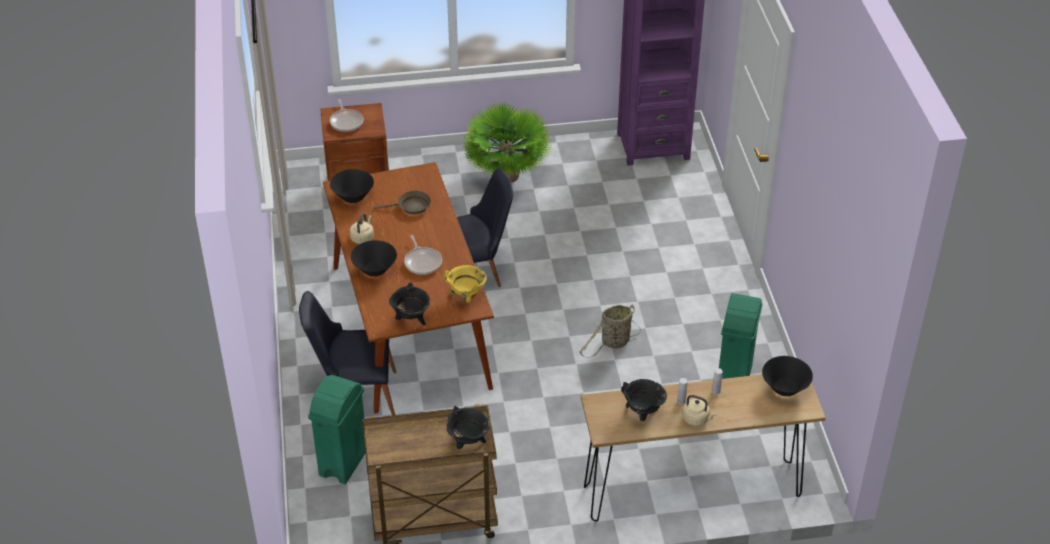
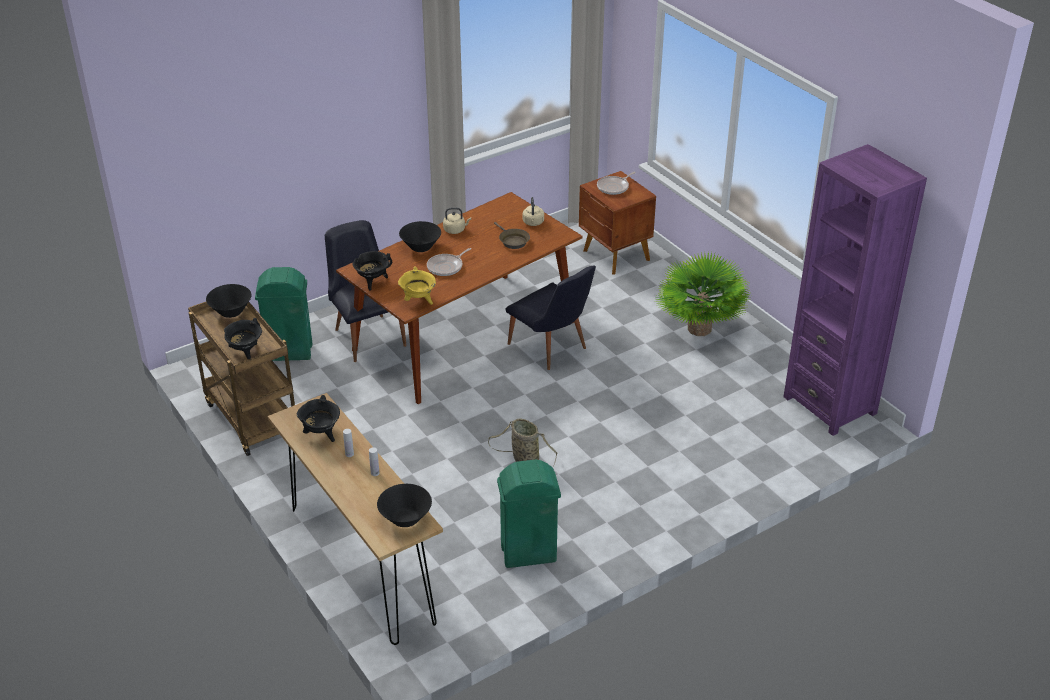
camera: 65 degrees right, 5 degrees down
(353, 197) = (502, 210): black bowl -> black bowl (231, 312)
(697, 419) = (331, 470): beige kettle -> beige kettle (533, 223)

